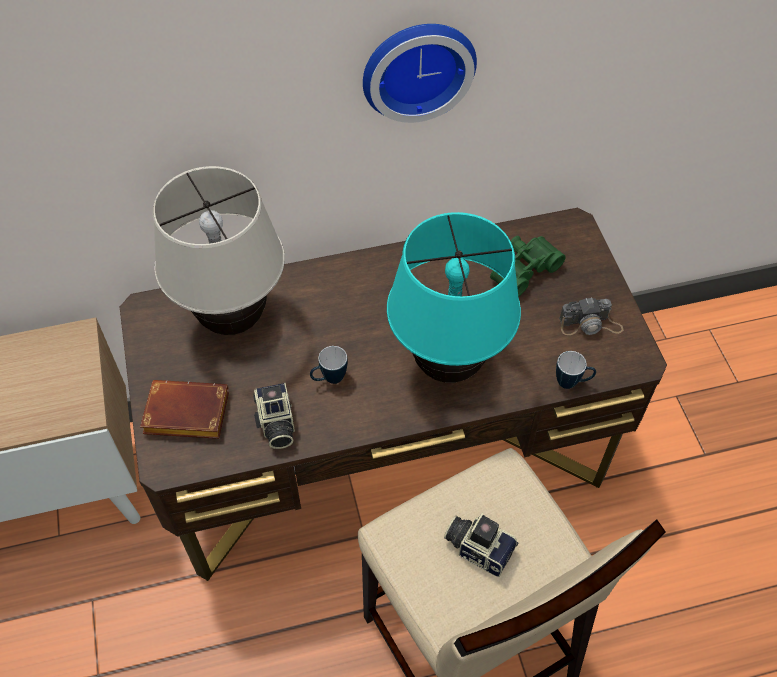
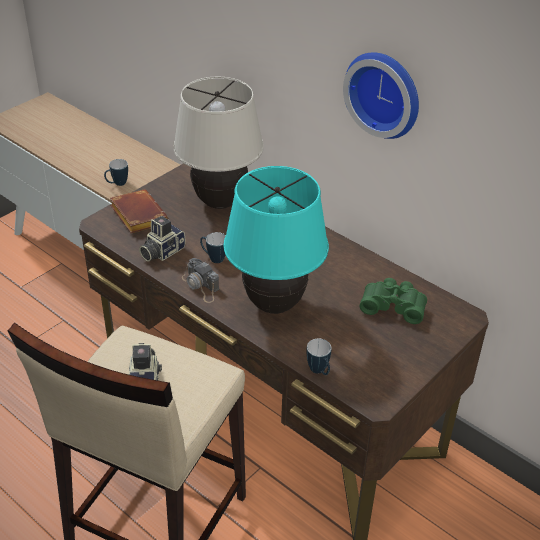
camera: 55 degrees right, 15 degrees down
(64, 406) = (117, 184): none -> mug
(590, 324) = (382, 361): camera -> camera (201, 286)

